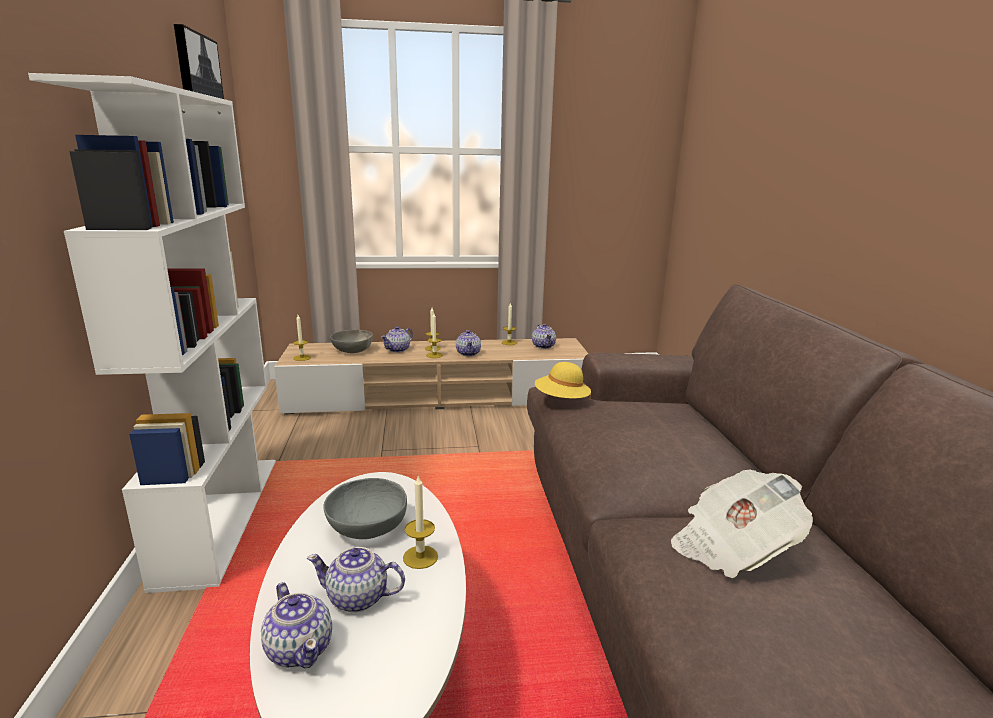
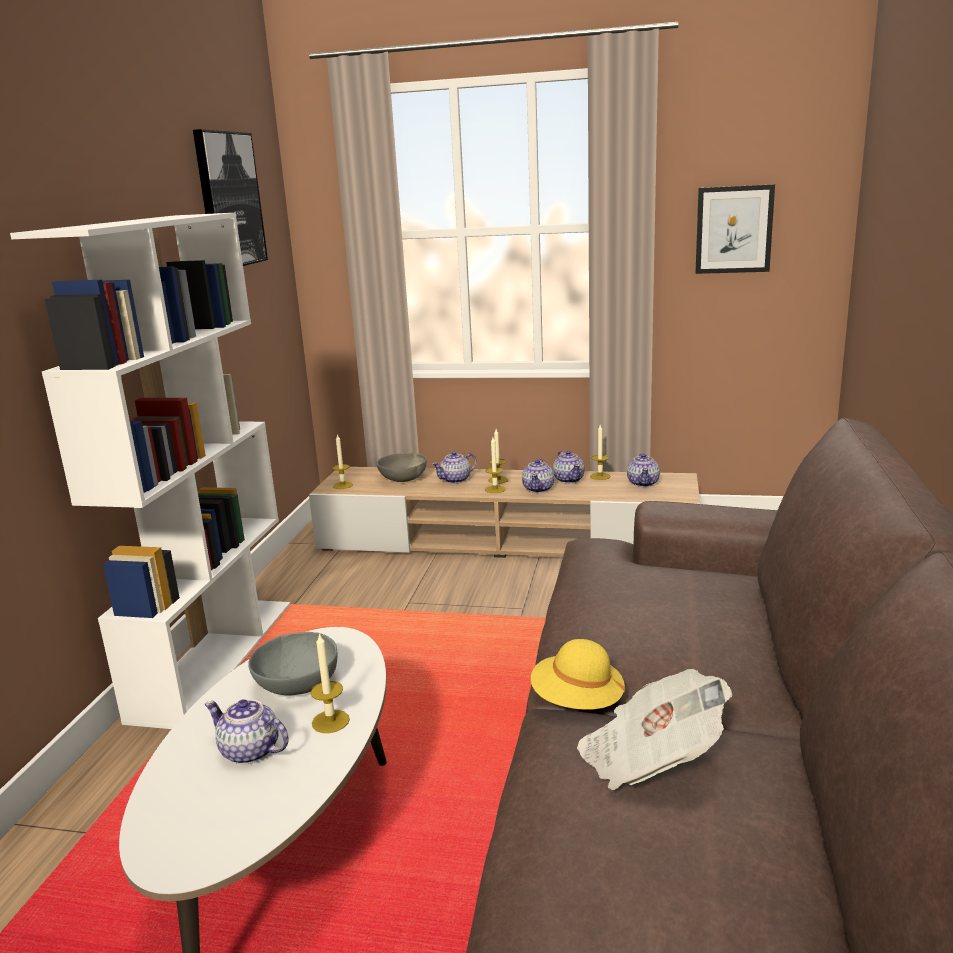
camera: 20 degrees right, 0 degrees up
(300, 648) = (177, 787): teapot -> teapot (569, 479)
(561, 400) = (584, 561): yellow hat -> yellow hat (577, 701)
(600, 159) = (734, 229): none -> picture

